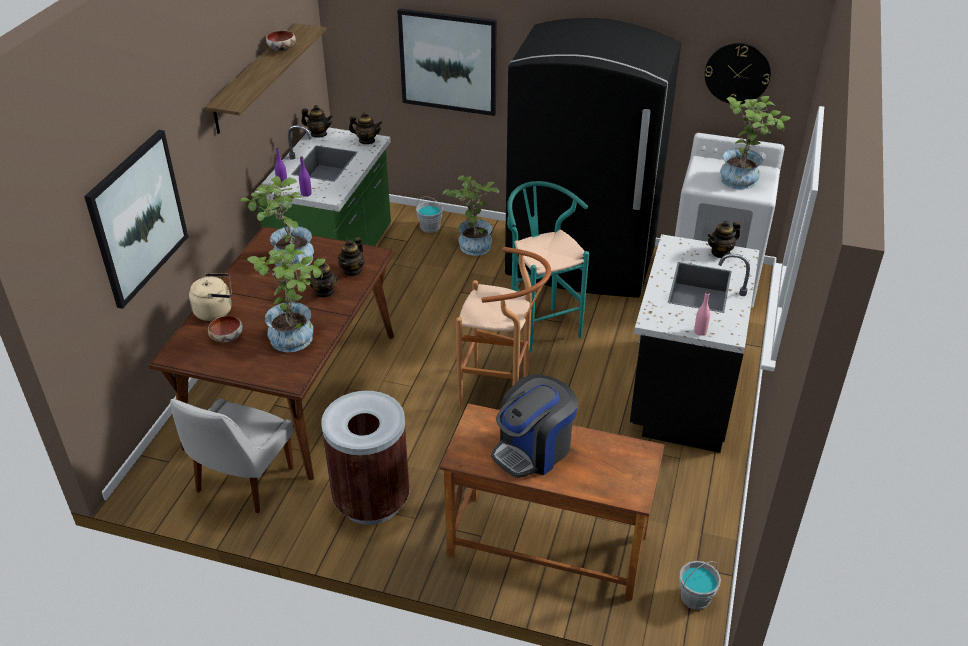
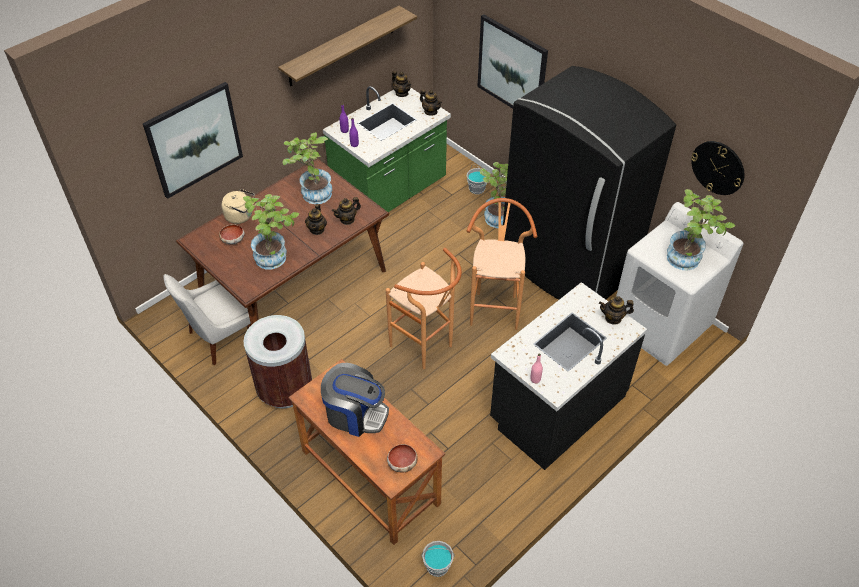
camera: 30 degrees right, 10 degrees up
(282, 49) = (369, 29): bowl -> bowl (402, 463)
(533, 449) = (355, 414): coffee machine -> coffee machine turned 150 degrees counterclockwise
(541, 325) = (495, 306): turquoise stool -> brown stool

